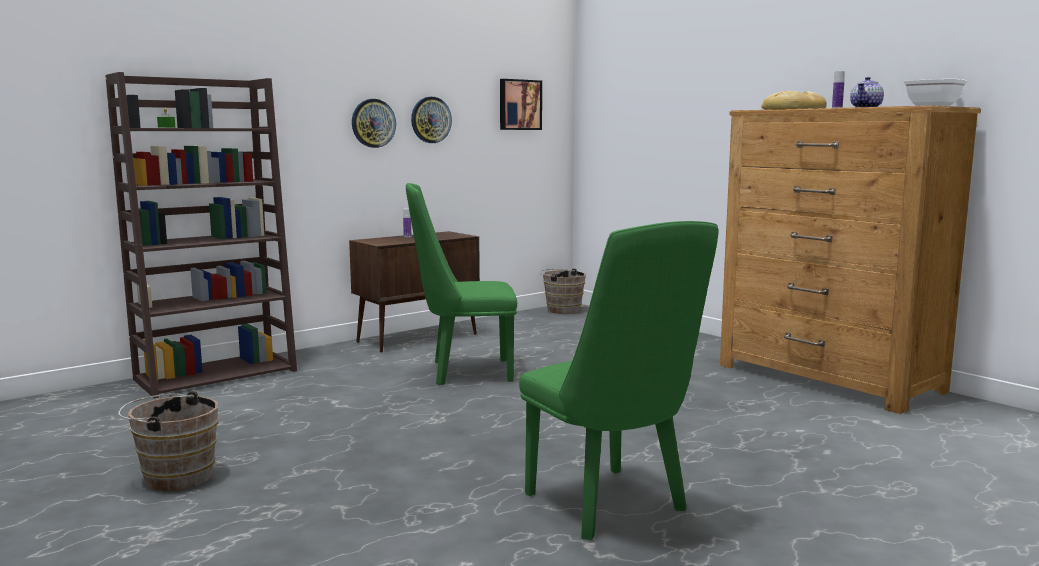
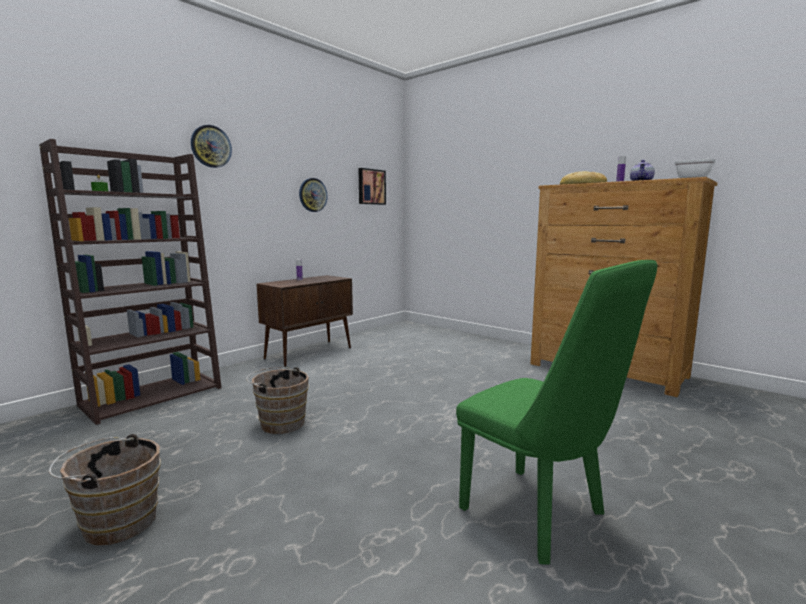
camera: 10 degrees left, 0 degrees up
(373, 123) = (272, 196): wall clock -> wall clock (211, 146)
(463, 372) = (353, 381): green chair -> none
(561, 310) = (400, 326): brown bucket -> brown bucket (280, 423)

